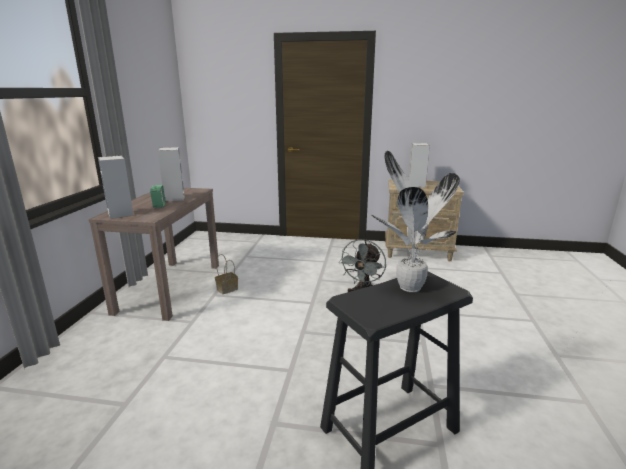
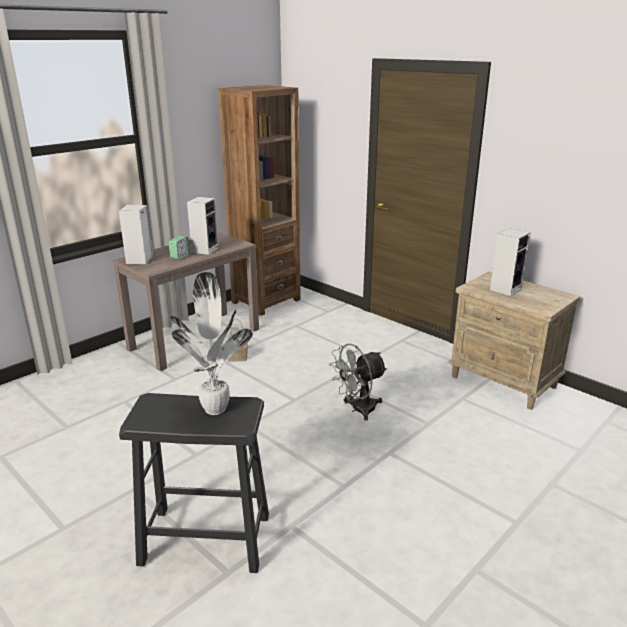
camera: 35 degrees right, 5 degrees up
(198, 247) = (266, 301): none -> brown bookcase

